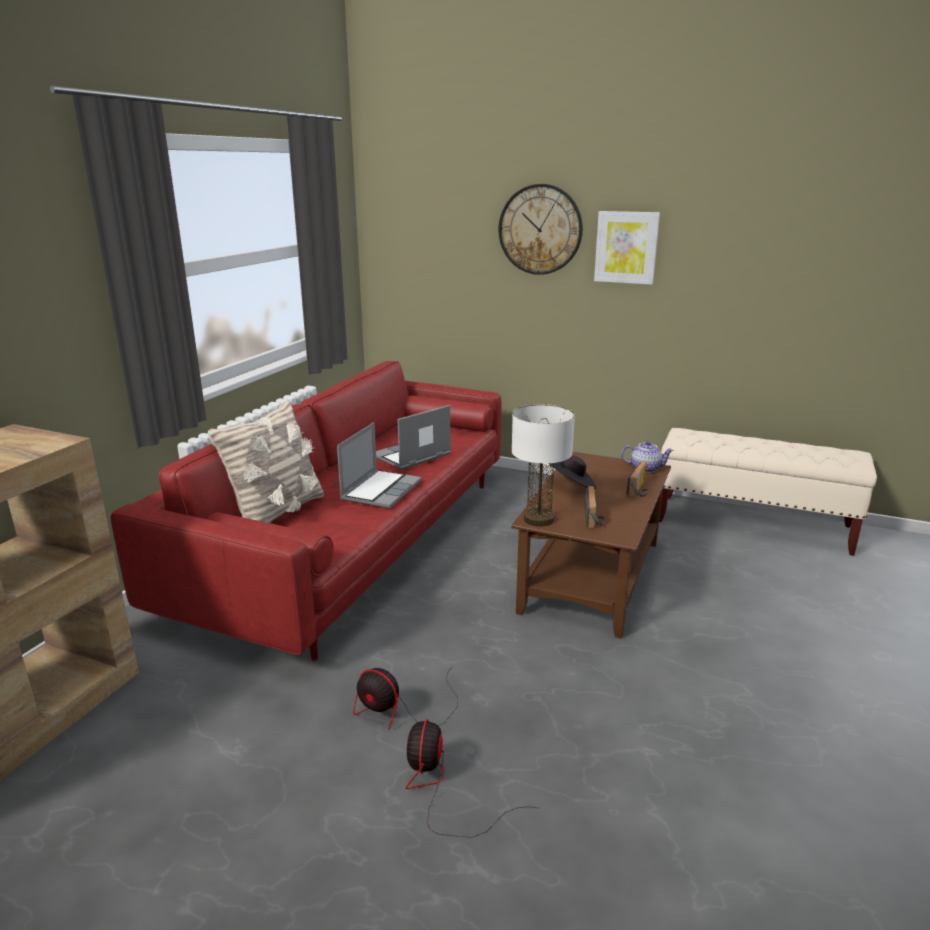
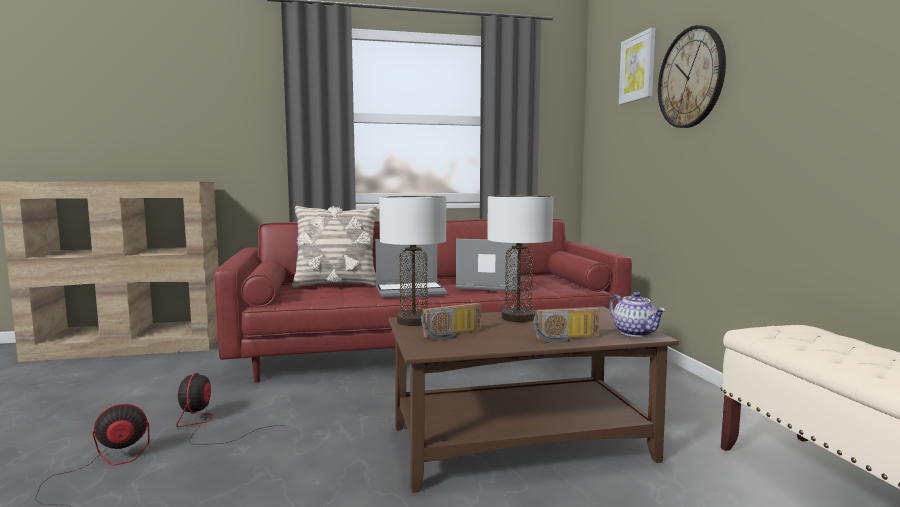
camera: 55 degrees right, 15 degrees down
(571, 485) = (518, 318): black hat -> table lamp
(626, 247) = (767, 74): picture -> picture (638, 68)

